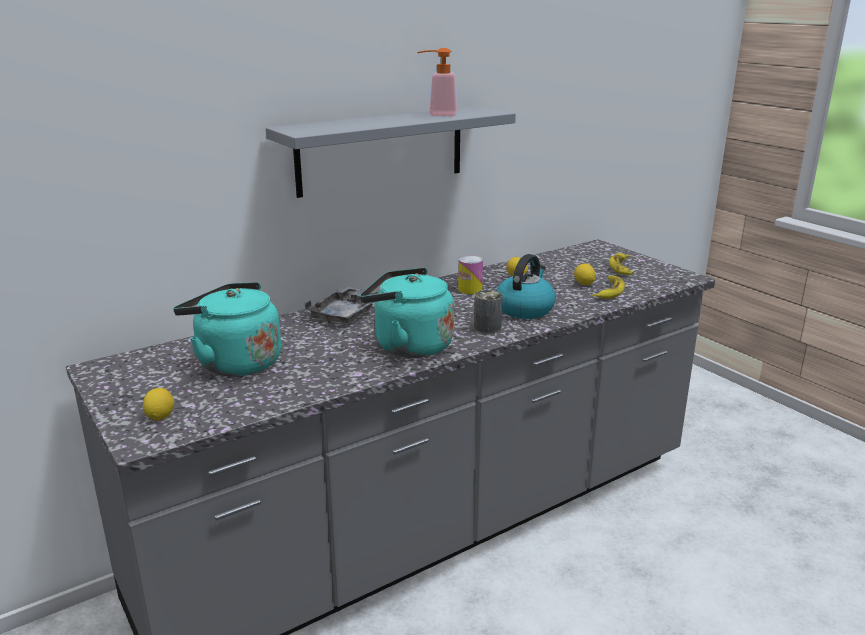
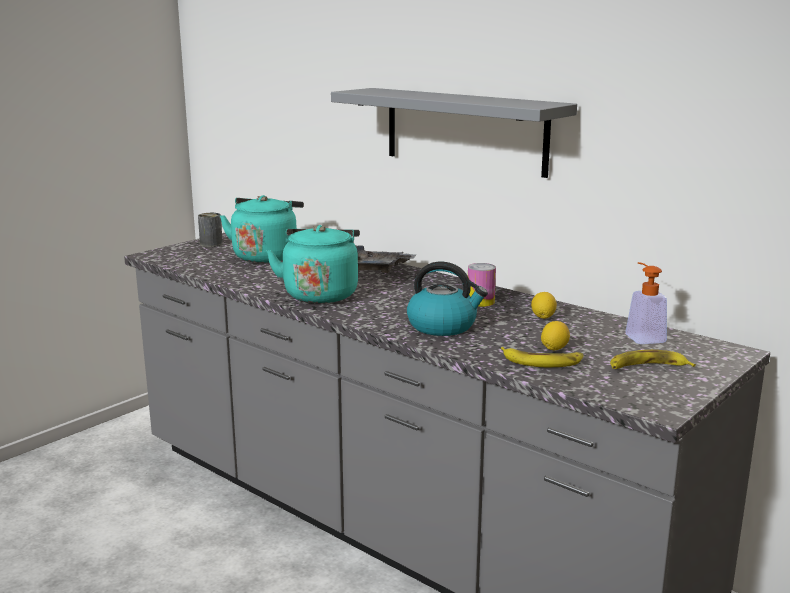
camera: 75 degrees right, 5 degrees down
(160, 417) = (181, 253): lemon -> none
(437, 114) = (487, 99): soap dispenser -> soap dispenser (642, 336)
(487, 328) = (378, 315): can -> can (211, 244)

